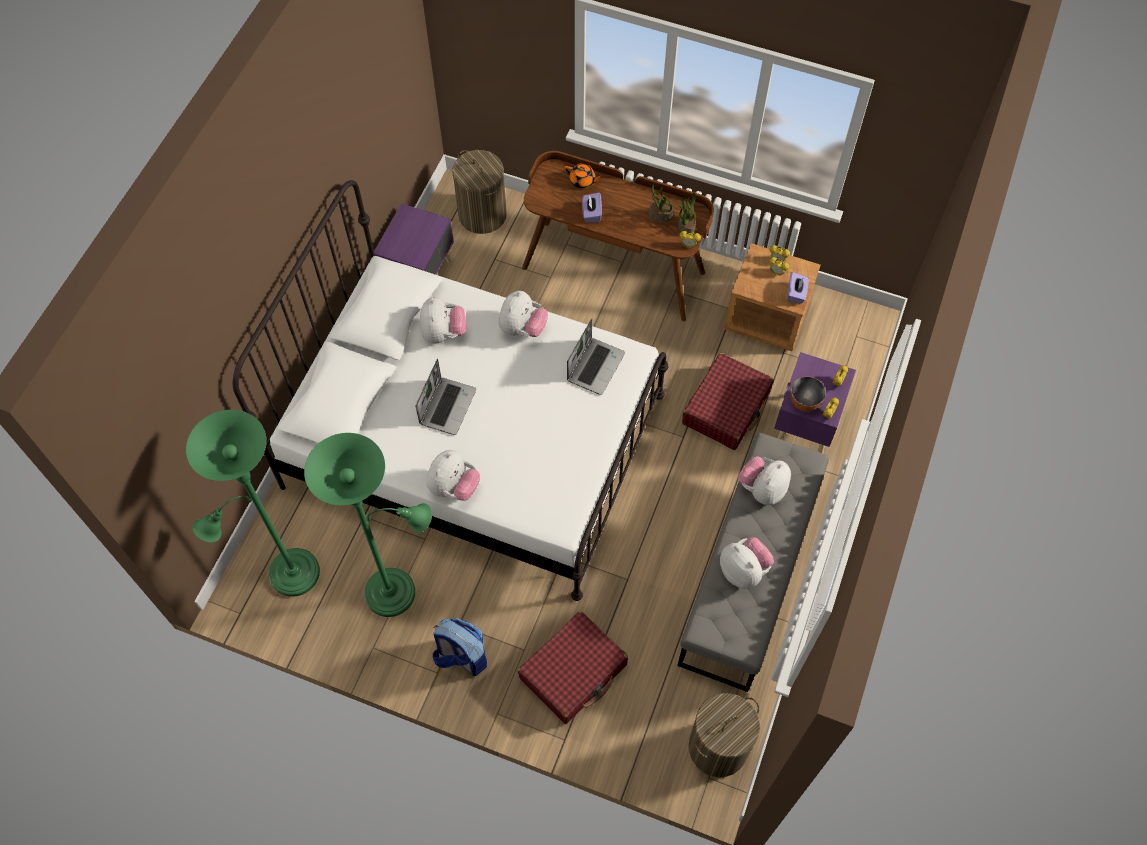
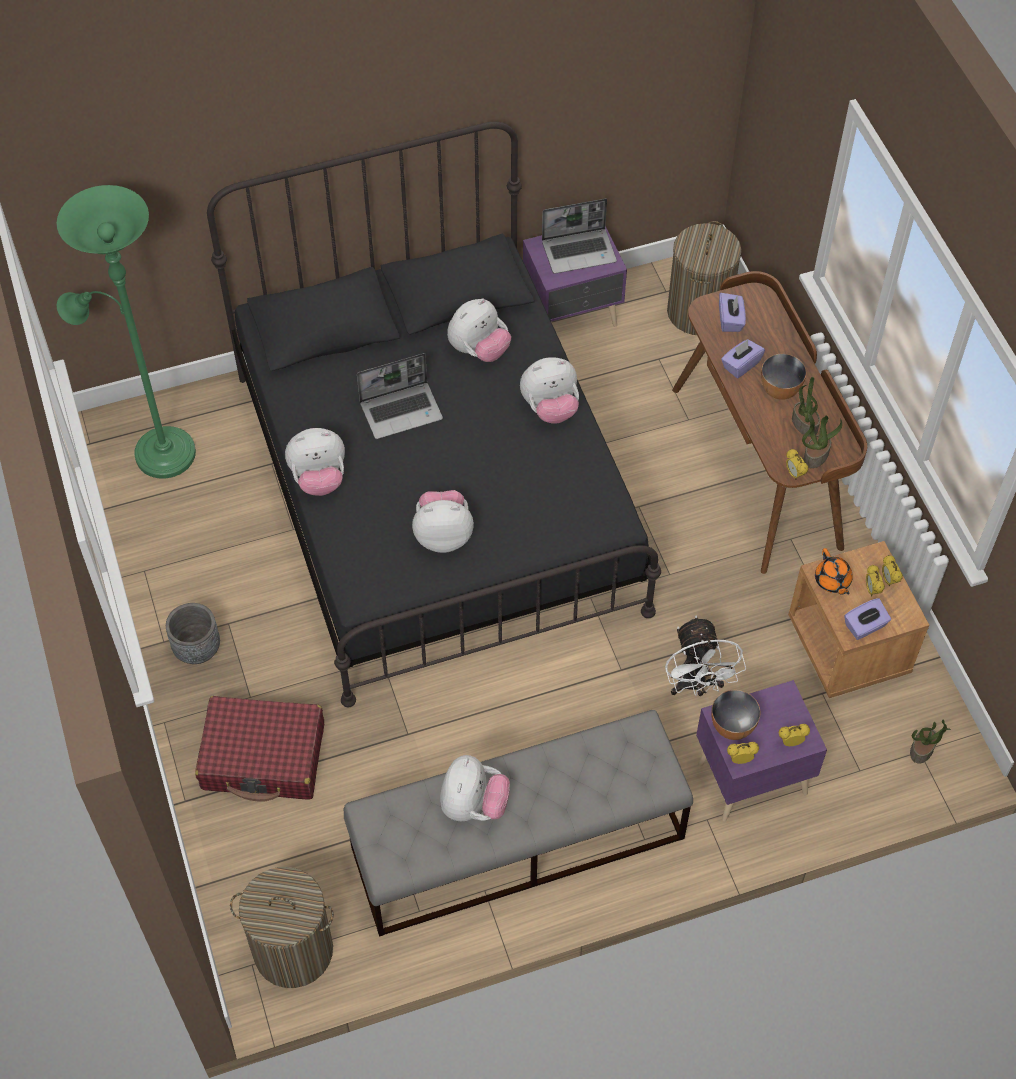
camera: 50 degrees right, 5 degrees down
(397, 591) = (218, 547): green floor lamp -> none
(461, 656) = (197, 649): backpack -> grey planter
(474, 440) = (437, 491): white bed -> black bed
(556, 194) = (730, 320): none -> purple tissue box
(582, 181) = (772, 330): orange teapot -> orange teapot (832, 581)
(595, 366) = (569, 498): laptop -> laptop (579, 251)
(626, 208) = (780, 390): none -> bowl
(726, 408) = (696, 685): red suitcase -> white fan
(762, 489) = (587, 758): plush toy -> plush toy (443, 535)
(856, 334) = (922, 750): none -> potted plant

